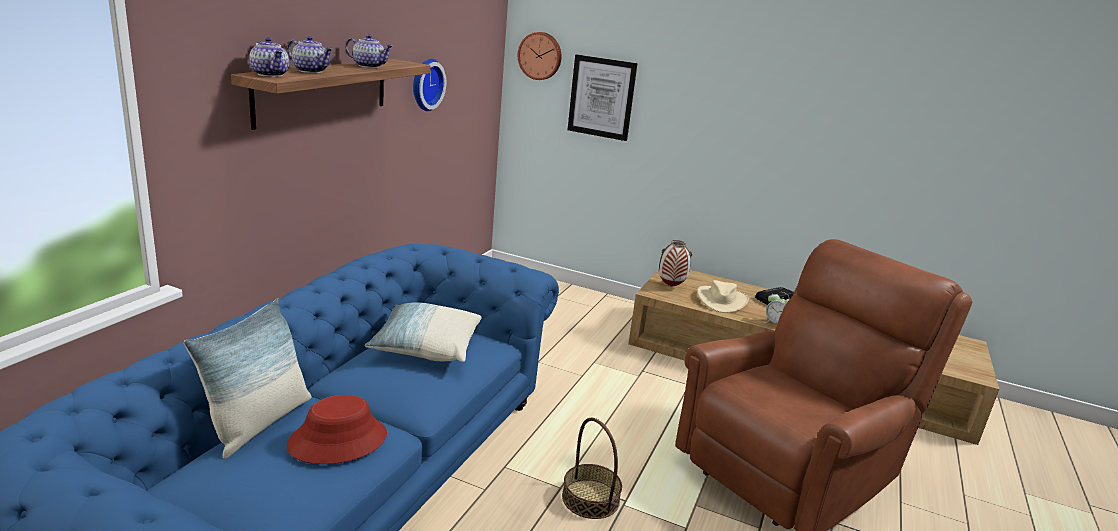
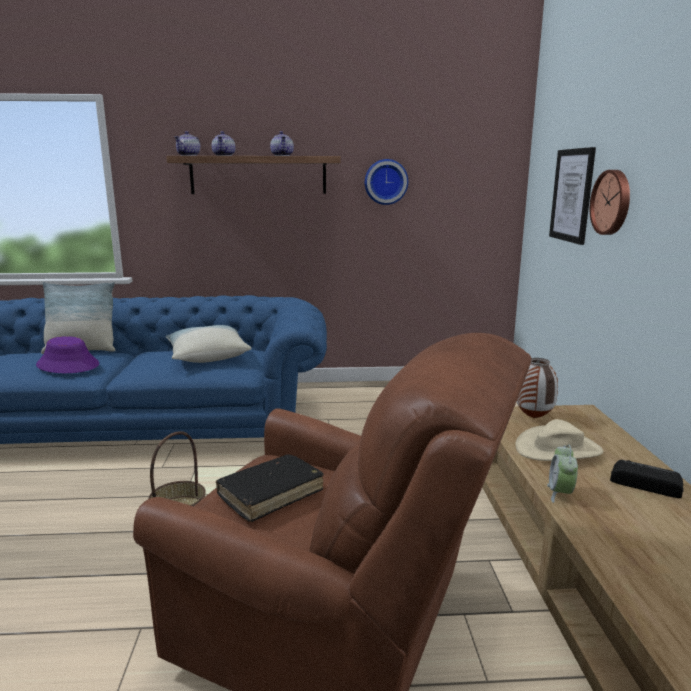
camera: 65 degrees right, 5 degrees down
(338, 440) = (68, 365): red hat -> purple hat
(540, 56) = (543, 159): wall clock -> wall clock (612, 202)
(785, 397) = (271, 494): none -> black book

